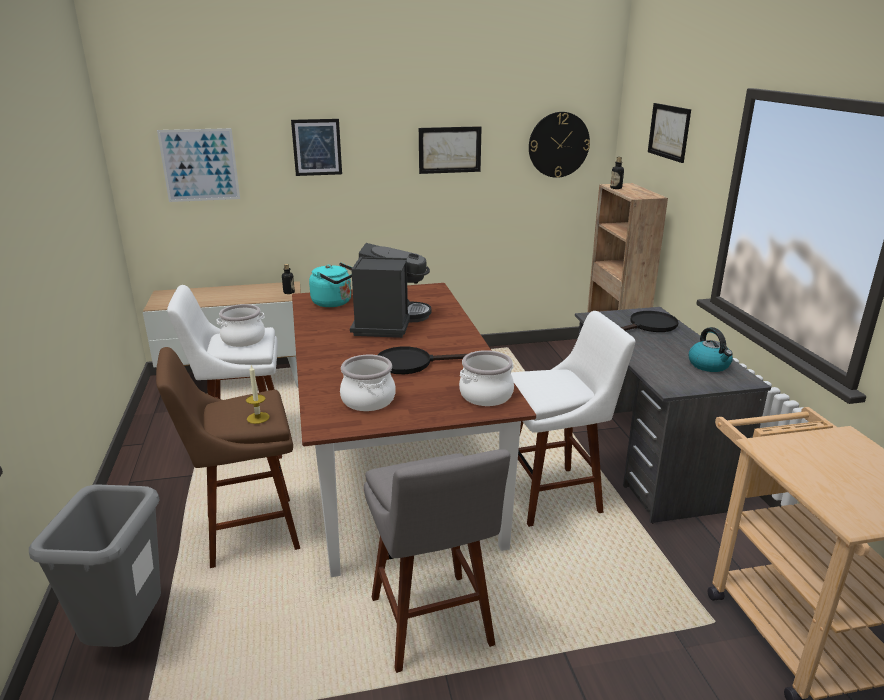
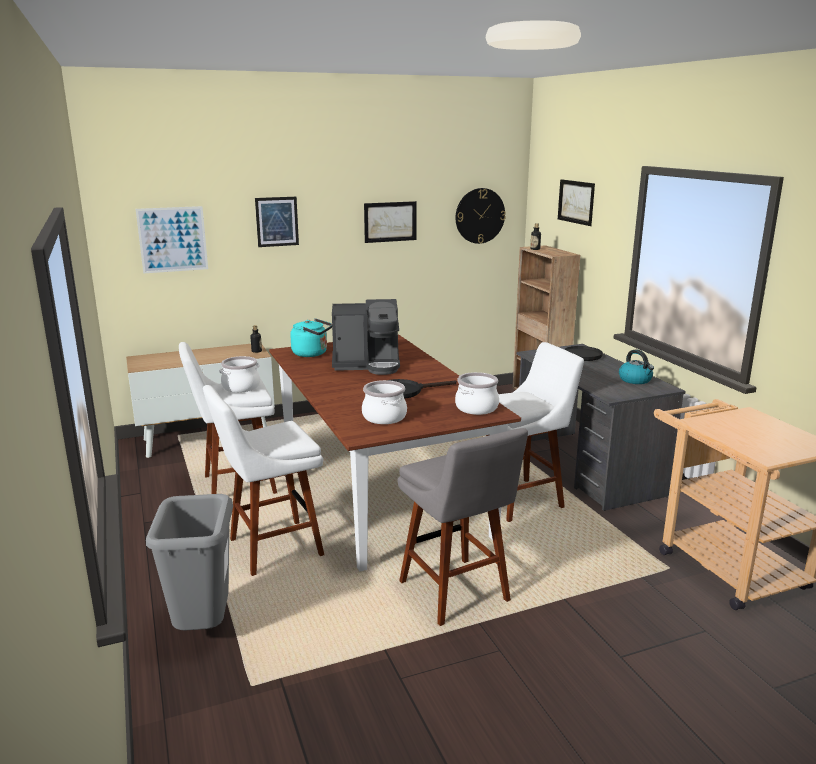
camera: 10 degrees left, 5 degrees down
(245, 532) = (270, 548): brown stool -> white stool
(258, 418) = (291, 439): candle -> none
(388, 322) = (368, 365): coffee machine -> coffee machine turned 90 degrees clockwise

